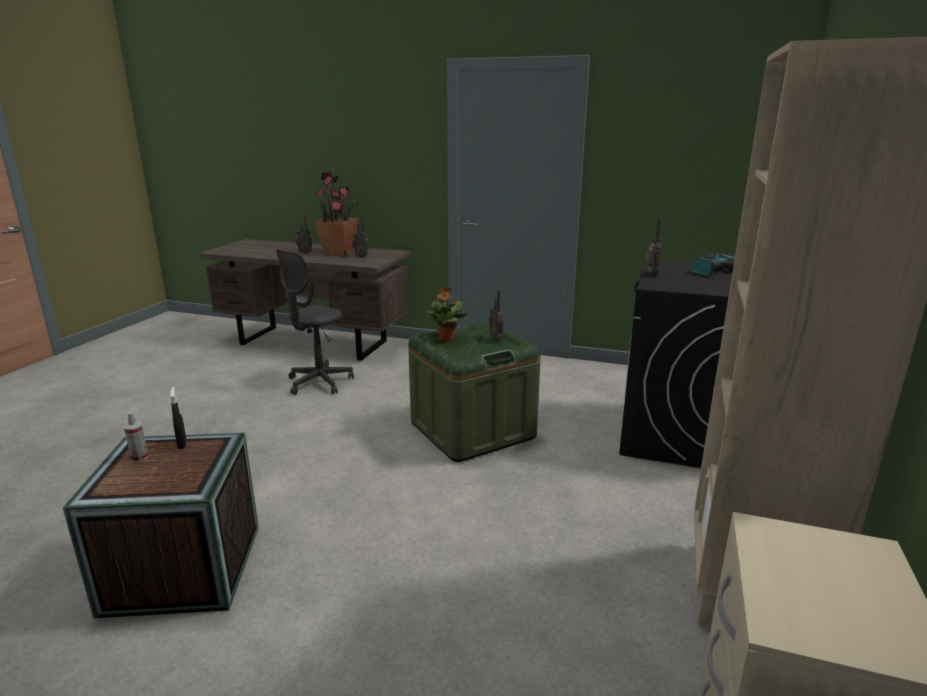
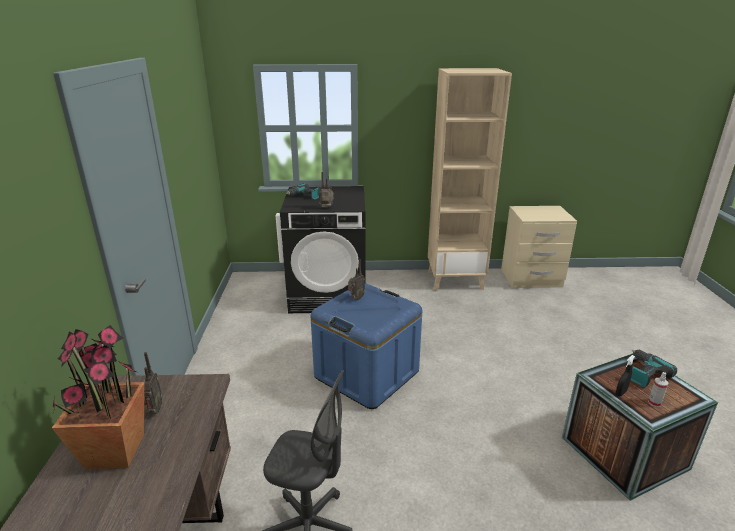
camera: 110 degrees left, 5 degrees up
(177, 477) = (643, 373): none -> power drill
(305, 253) = (112, 504): radio -> none
(446, 339) = (369, 319): potted plant -> none
(472, 430) = (367, 374): green storage box -> blue storage box

